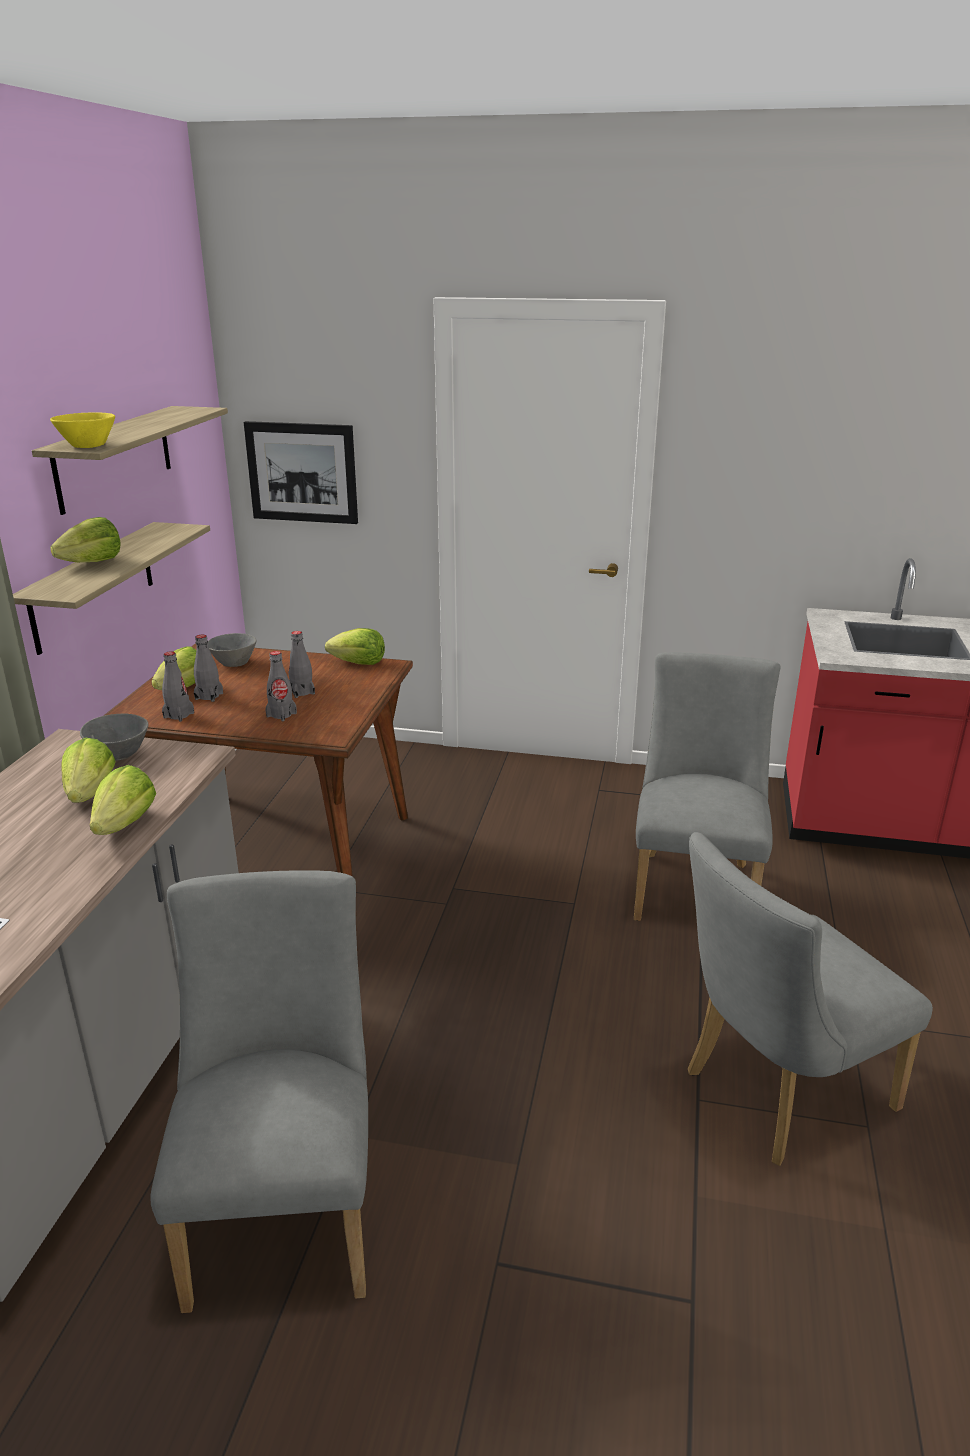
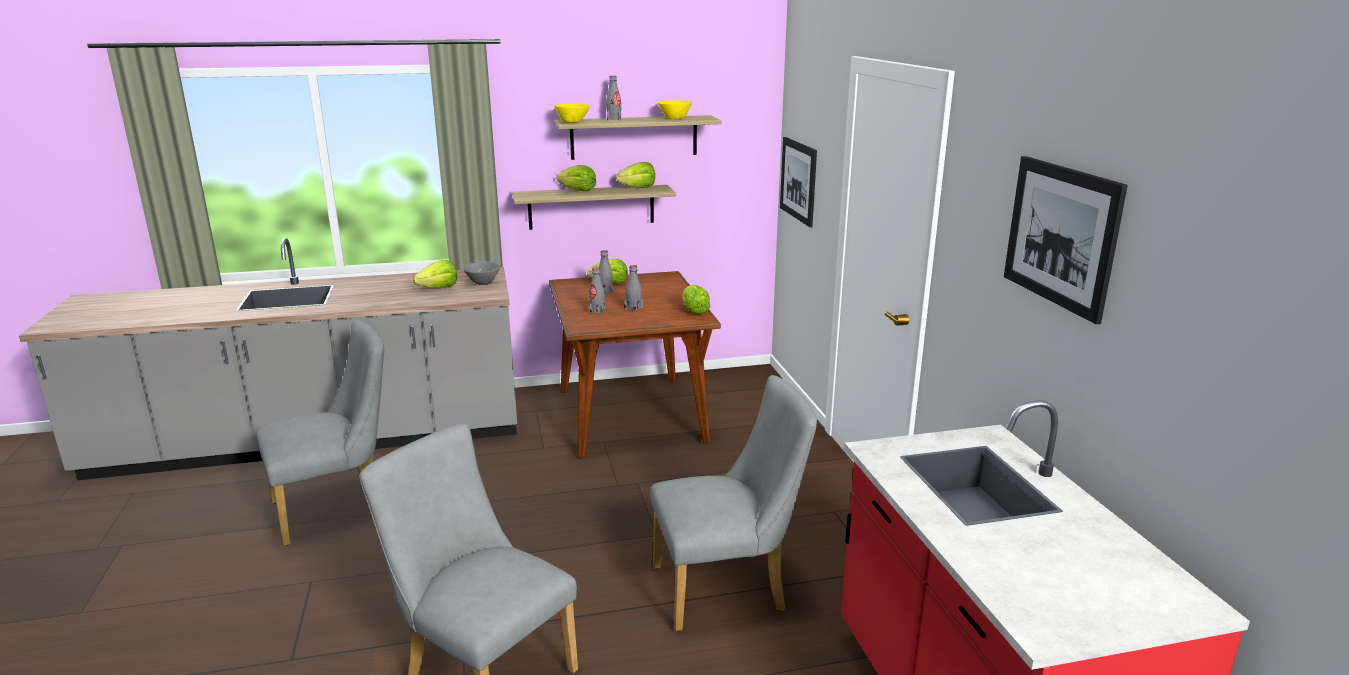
camera: 65 degrees right, 5 degrees down
(125, 824) = (413, 300): lettuce -> lettuce (638, 188)
(168, 416) = (675, 118): none -> yellow bowl
(179, 715) = (574, 291): grey bottle -> grey bottle (614, 119)
(234, 662) = (658, 284): grey bowl -> none
(862, 428) = (1061, 235): none -> picture

